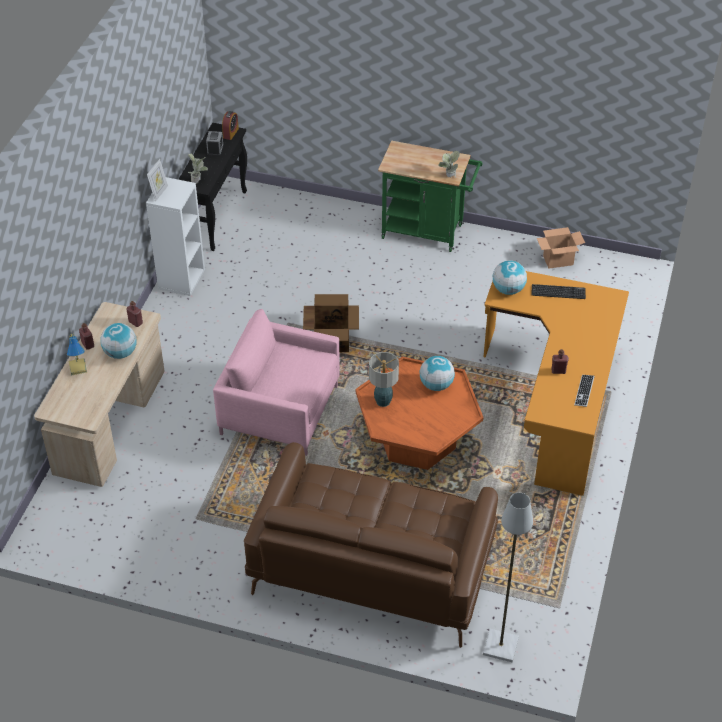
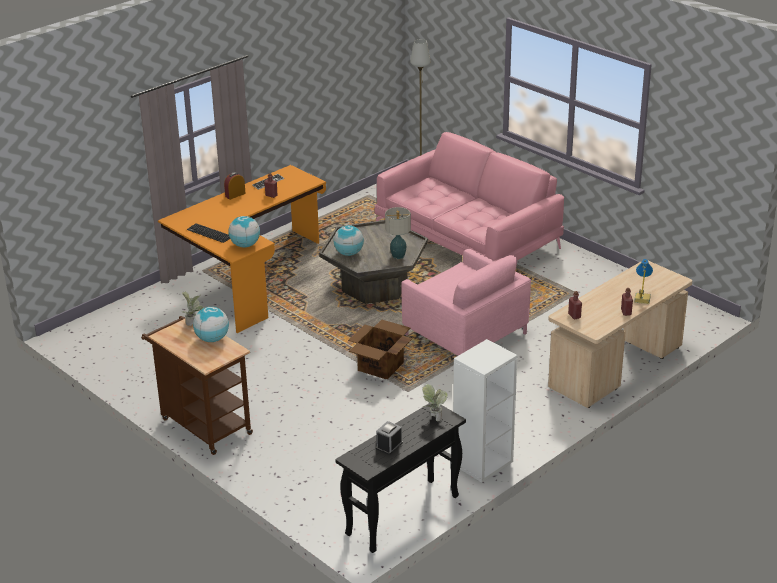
camera: 150 degrees left, 15 degrees down
(120, 353) = (599, 299): globe -> globe (212, 339)
(159, 193) = (498, 359): picture frame -> none
(230, 133) = (357, 459): alarm clock -> alarm clock (235, 195)
(372, 564) = (468, 240): brown sofa -> pink sofa
(417, 440) = (375, 286): orange coffee table -> grey coffee table
(427, 232) = (202, 424): green cart -> brown cart
(557, 260) = (119, 362): cardboard box -> none

